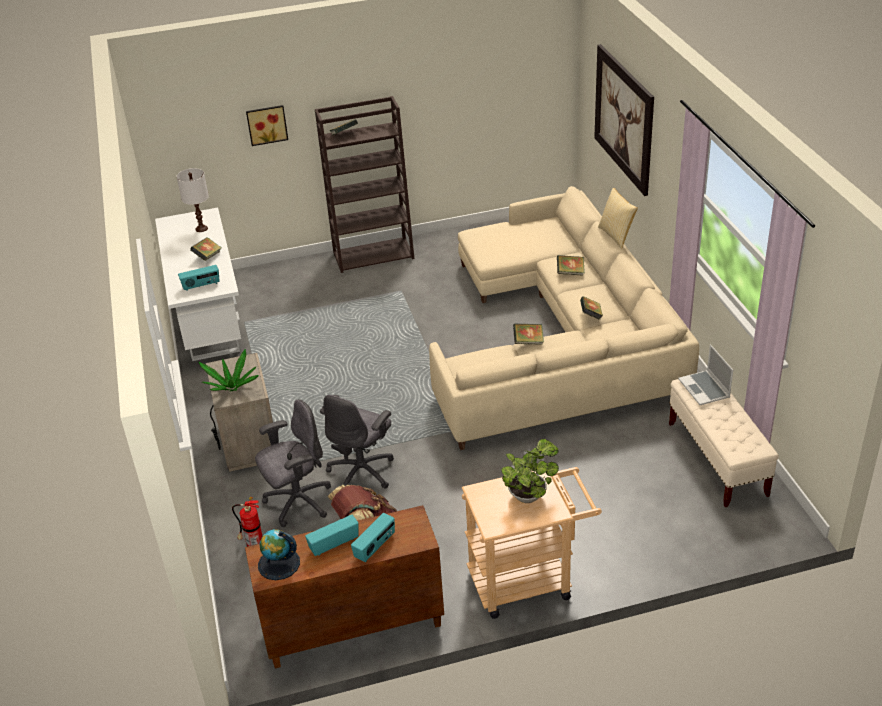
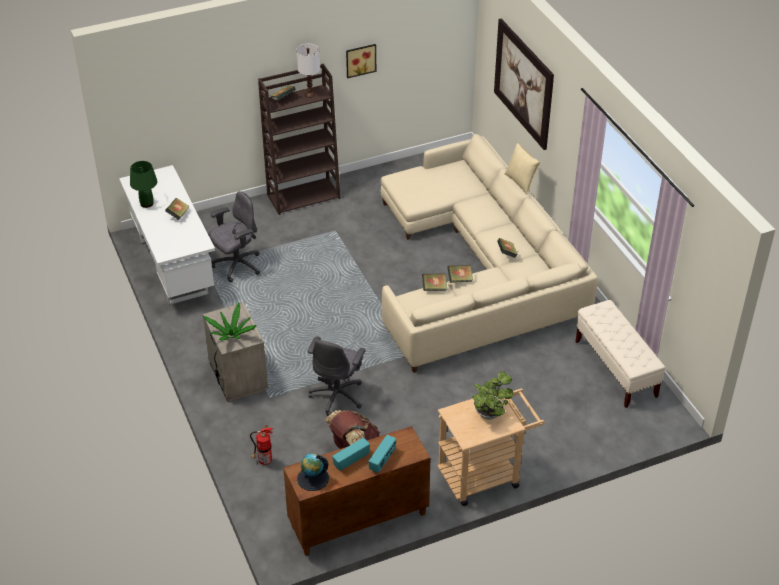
camera: 10 degrees left, 5 degrees up
(176, 244) = (147, 203): none -> green table lamp
(201, 228) = (164, 187): white table lamp -> white table lamp (309, 94)
(201, 286) = (181, 243): radio -> none
(267, 124) = (216, 93): picture -> picture (360, 60)
(297, 502) = (291, 424): grey office chair -> grey office chair (237, 266)
(570, 272) = (484, 214): book -> book (434, 288)
(705, 389) = (605, 315): laptop -> none

